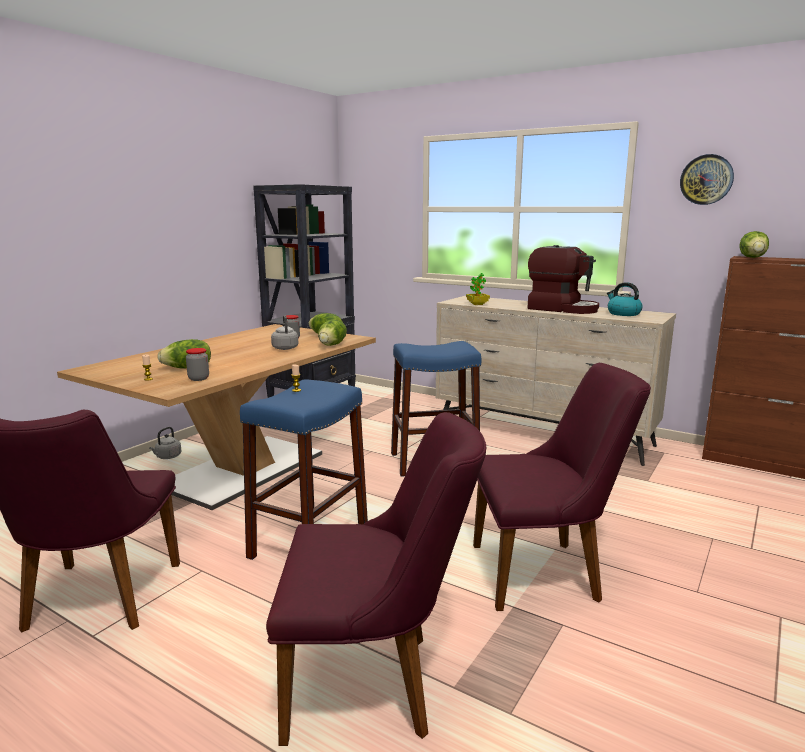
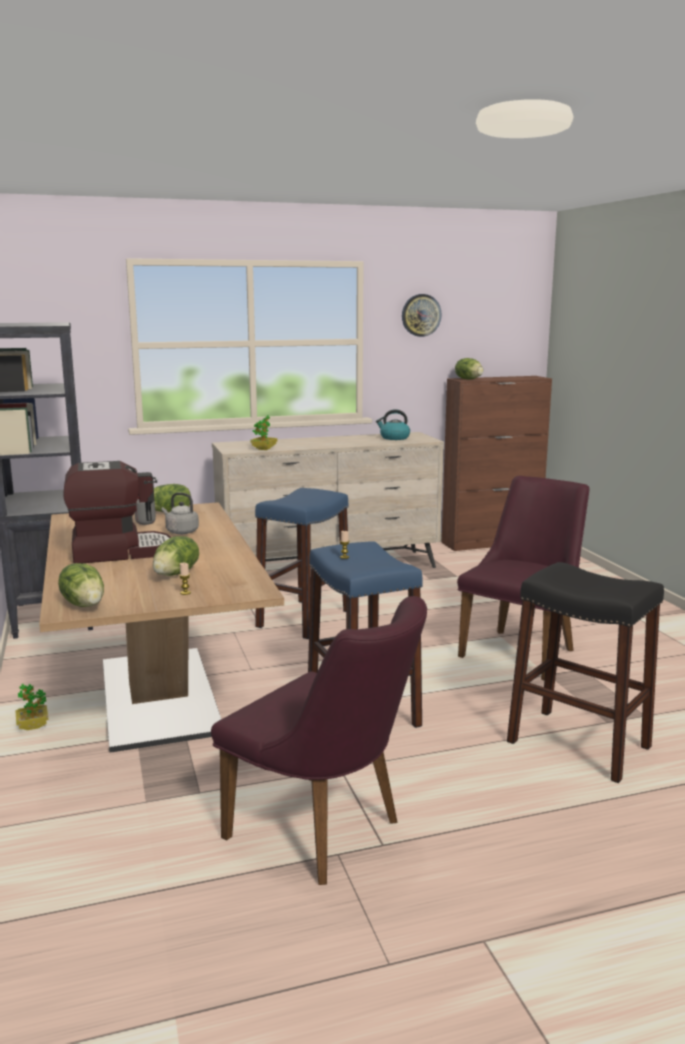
camera: 50 degrees left, 0 degrees up
(167, 457) = (33, 726): grey kettle -> potted plant
(198, 378) = (230, 576): jar -> none
(332, 345) = (212, 518): lettuce -> lettuce (85, 604)
(376, 683) = (579, 744): purple chair -> black stool
(562, 309) = (342, 441): coffee machine -> coffee machine (119, 551)

